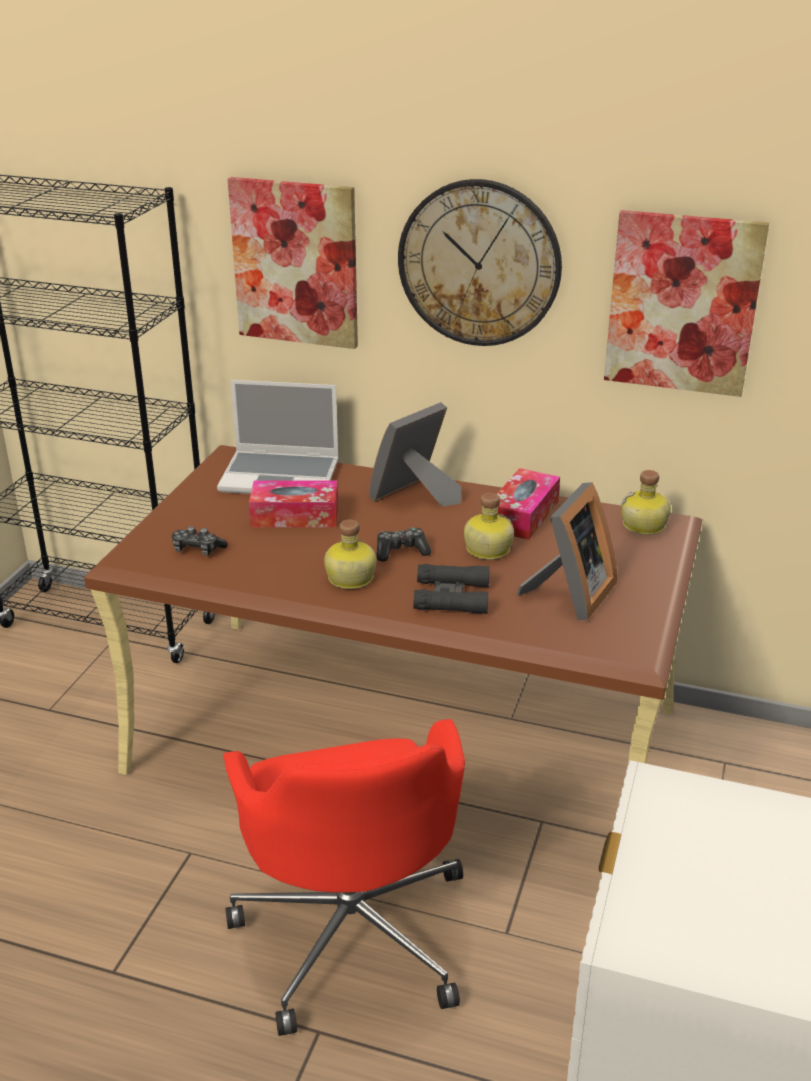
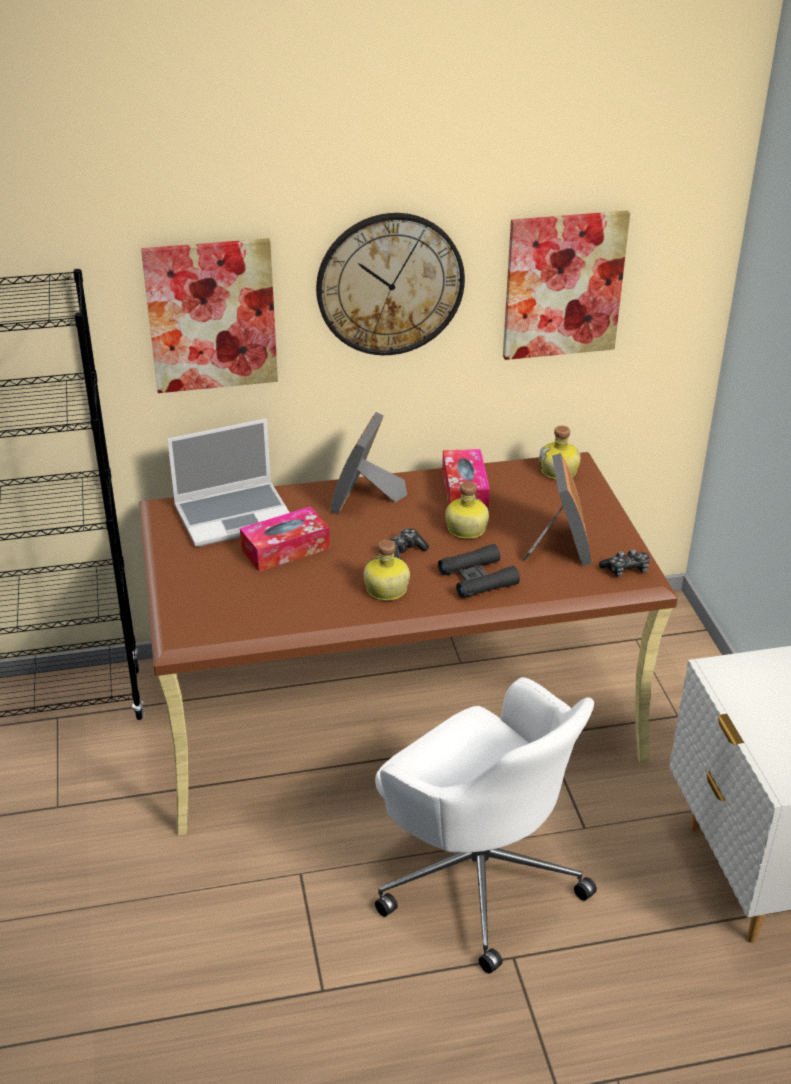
camera: 30 degrees left, 5 degrees up
(197, 550) = (235, 607): game controller -> game controller (626, 570)
(353, 930) = (477, 875): red office chair -> white office chair

